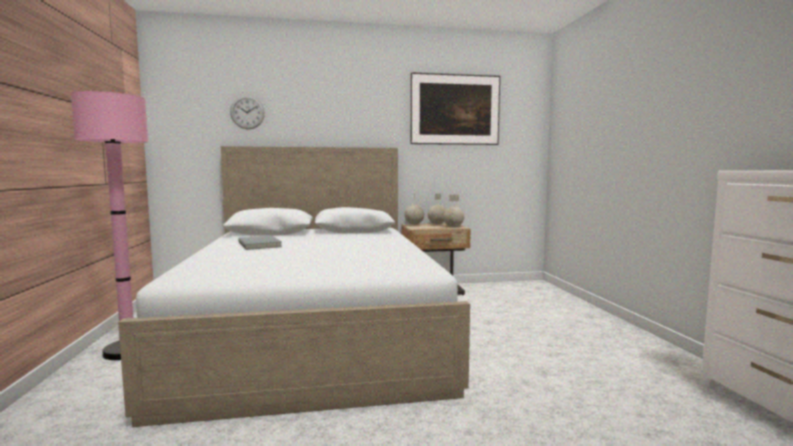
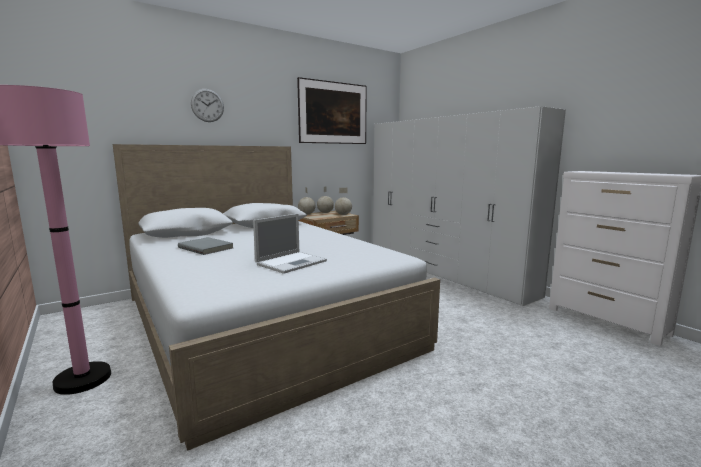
camera: 25 degrees left, 5 degrees up
(247, 112) = (139, 107): wall clock -> wall clock (207, 105)
(305, 263) = (292, 262): none -> laptop
(579, 312) = (443, 272): none -> white wardrobe

